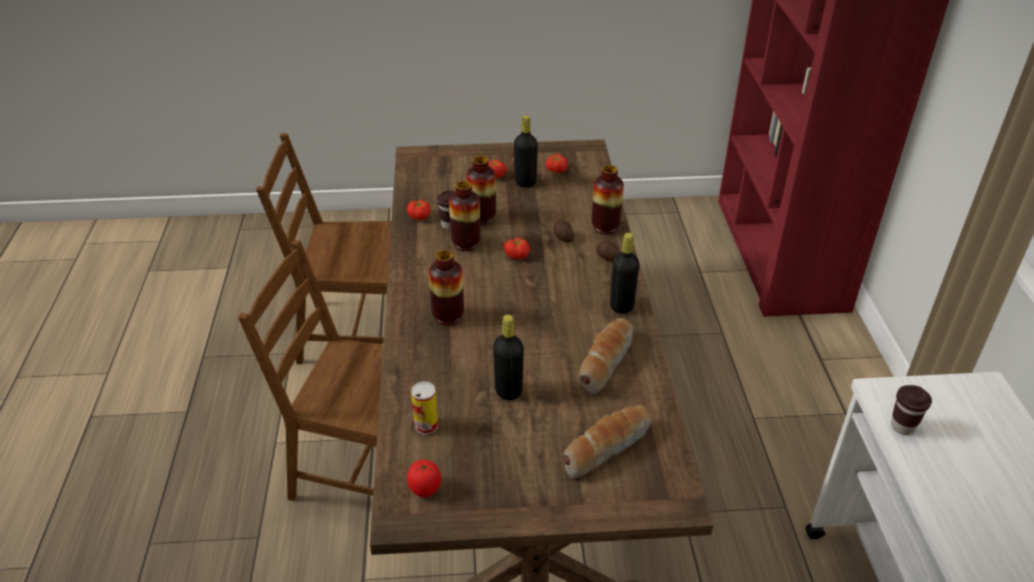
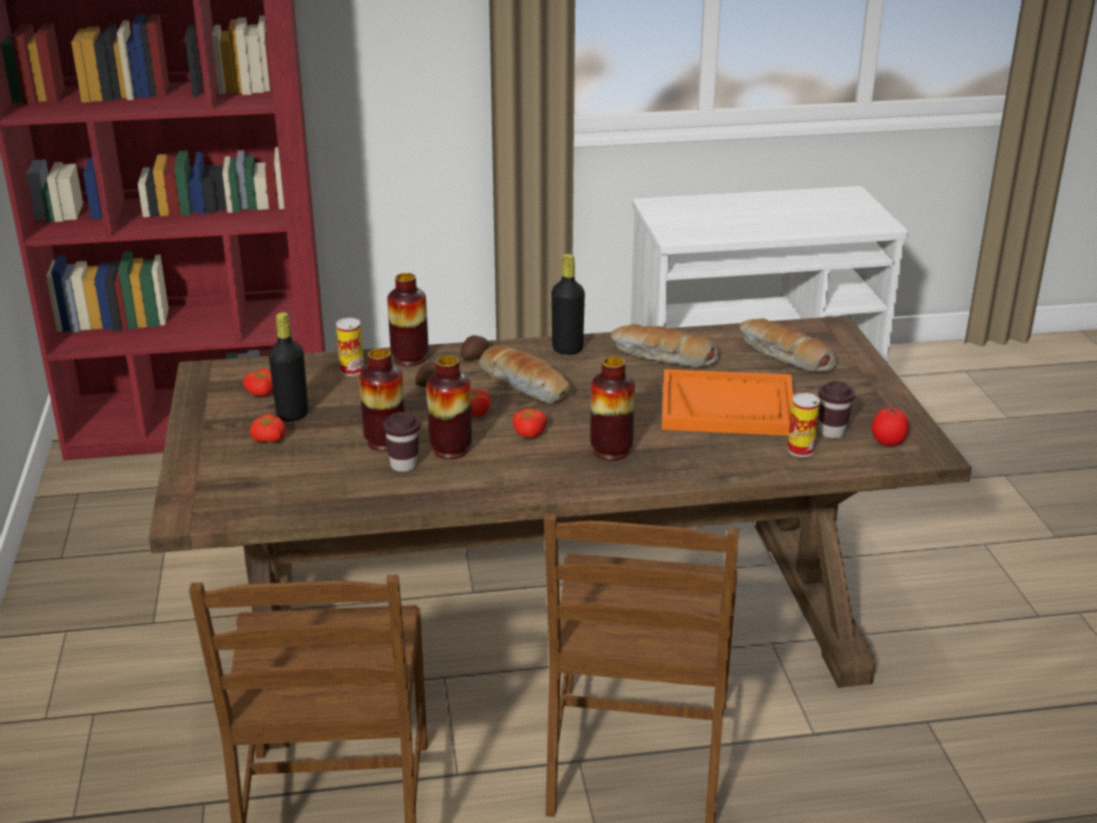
camera: 95 degrees left, 10 degrees down
(420, 216) = (378, 492): tomato -> tomato (528, 433)
(508, 391) = (728, 407): black bottle -> orange tray
(558, 280) = (525, 385): none -> bread
(588, 203) = (352, 370): none -> can
(902, 426) = (713, 234): brown cup -> brown cup (832, 432)

